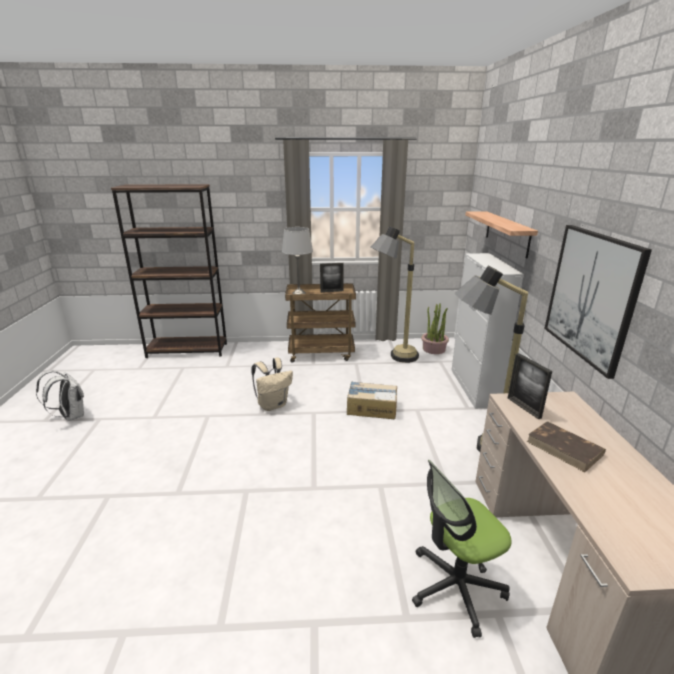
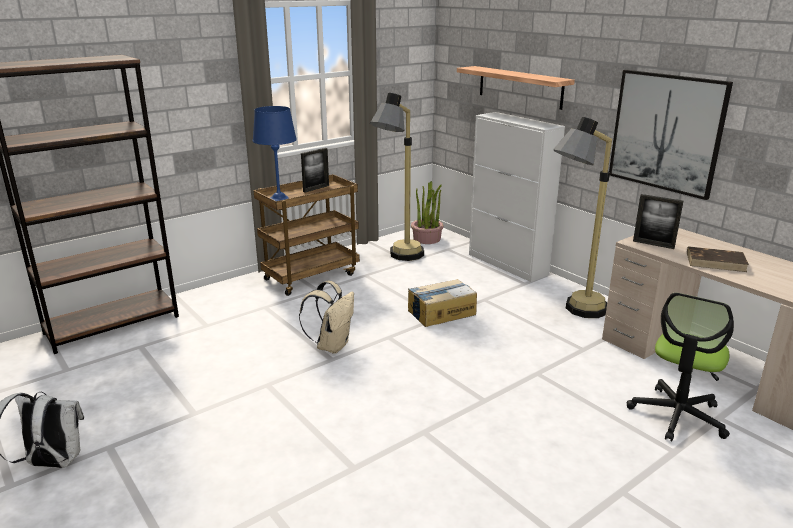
camera: 35 degrees left, 0 degrees up
(299, 293) = (279, 198): grey table lamp -> blue table lamp

